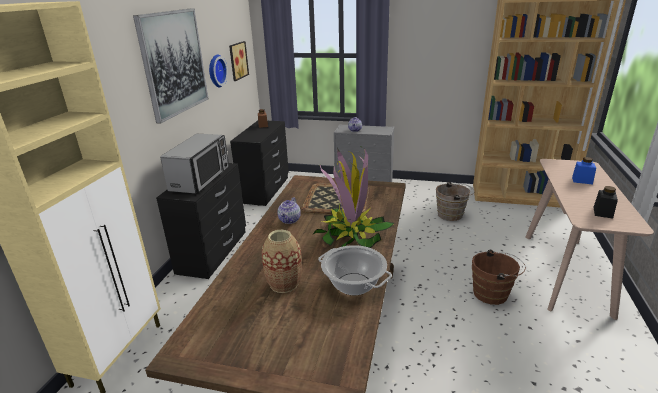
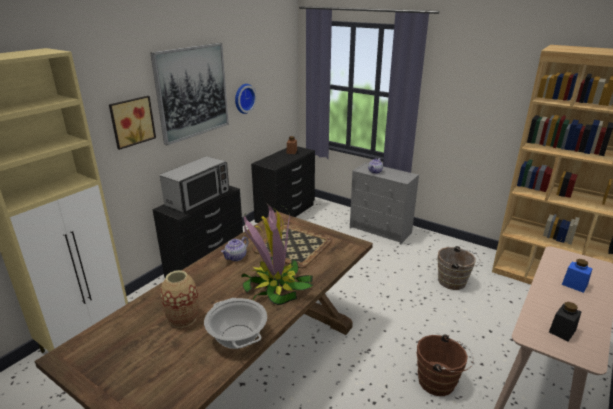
camera: 20 degrees right, 0 degrees up
(237, 60) = (273, 88): picture -> picture (131, 121)

